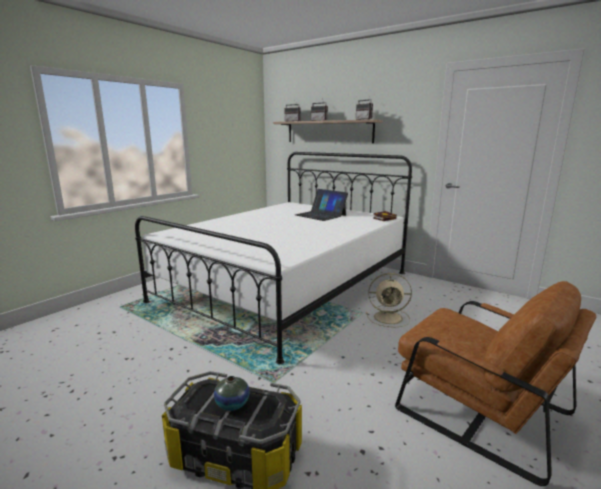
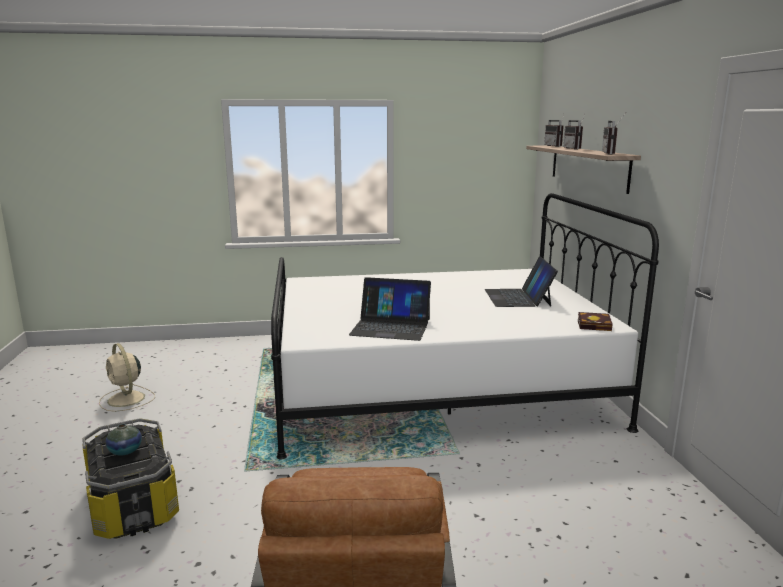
camera: 45 degrees right, 0 degrees up
(303, 242) = (391, 327): none -> laptop
(389, 317) = (478, 474): beige fan -> beige fan (126, 399)

